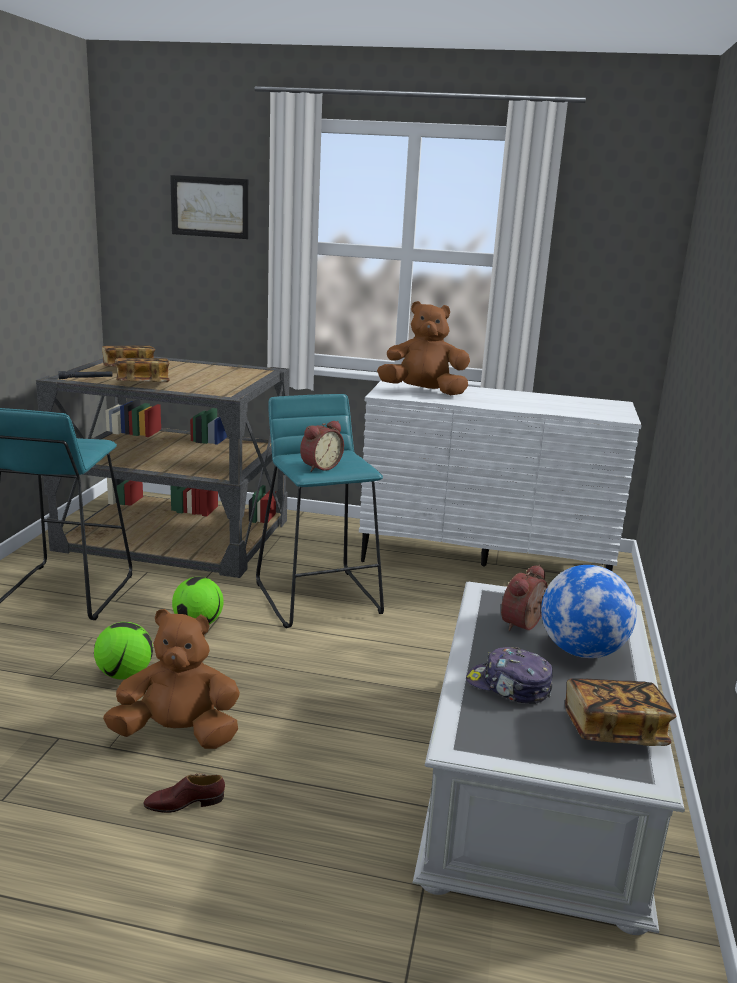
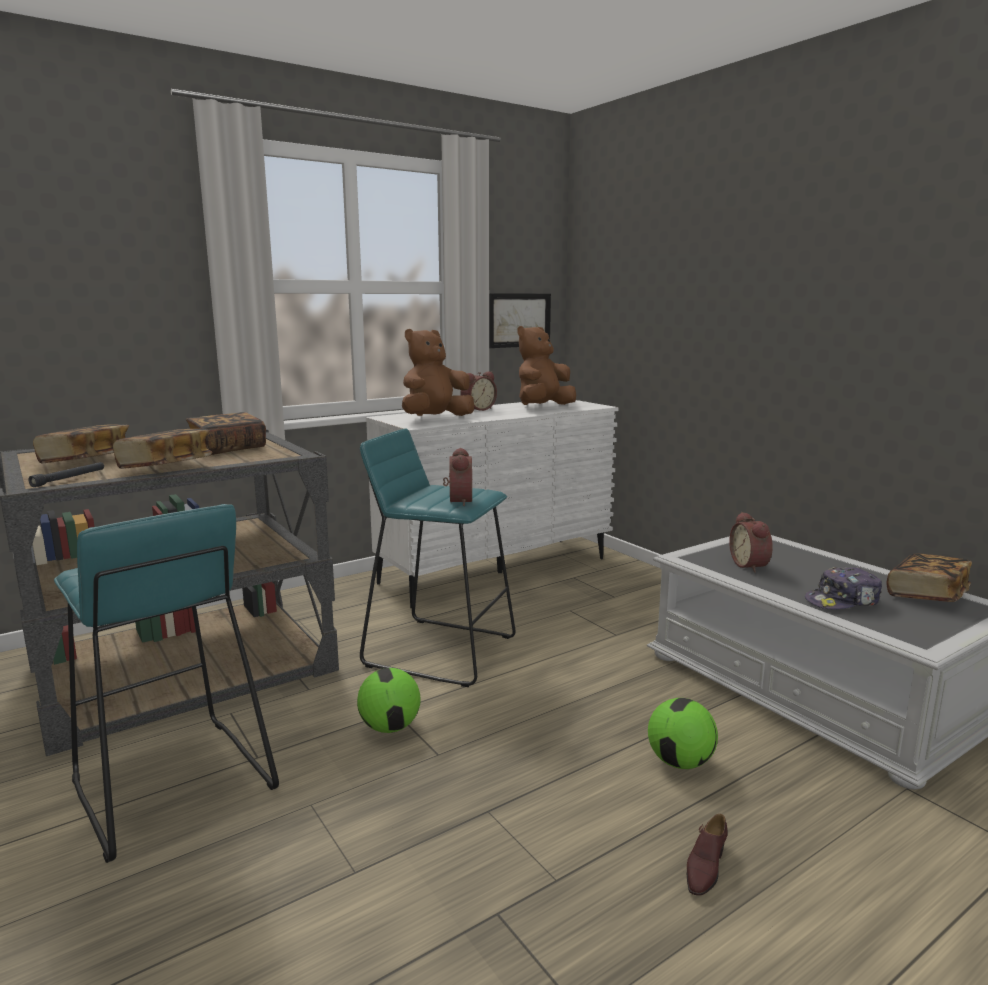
camera: 45 degrees left, 5 degrees down
(125, 674) = (424, 812): football -> football (680, 762)
(178, 734) = (580, 822): brown plush toy -> brown plush toy (543, 407)
(209, 207) = (107, 240): picture -> picture (519, 320)
(214, 380) = (228, 448): none -> book
(493, 393) = (477, 409): none -> alarm clock
(582, 651) = (807, 565): globe -> none

